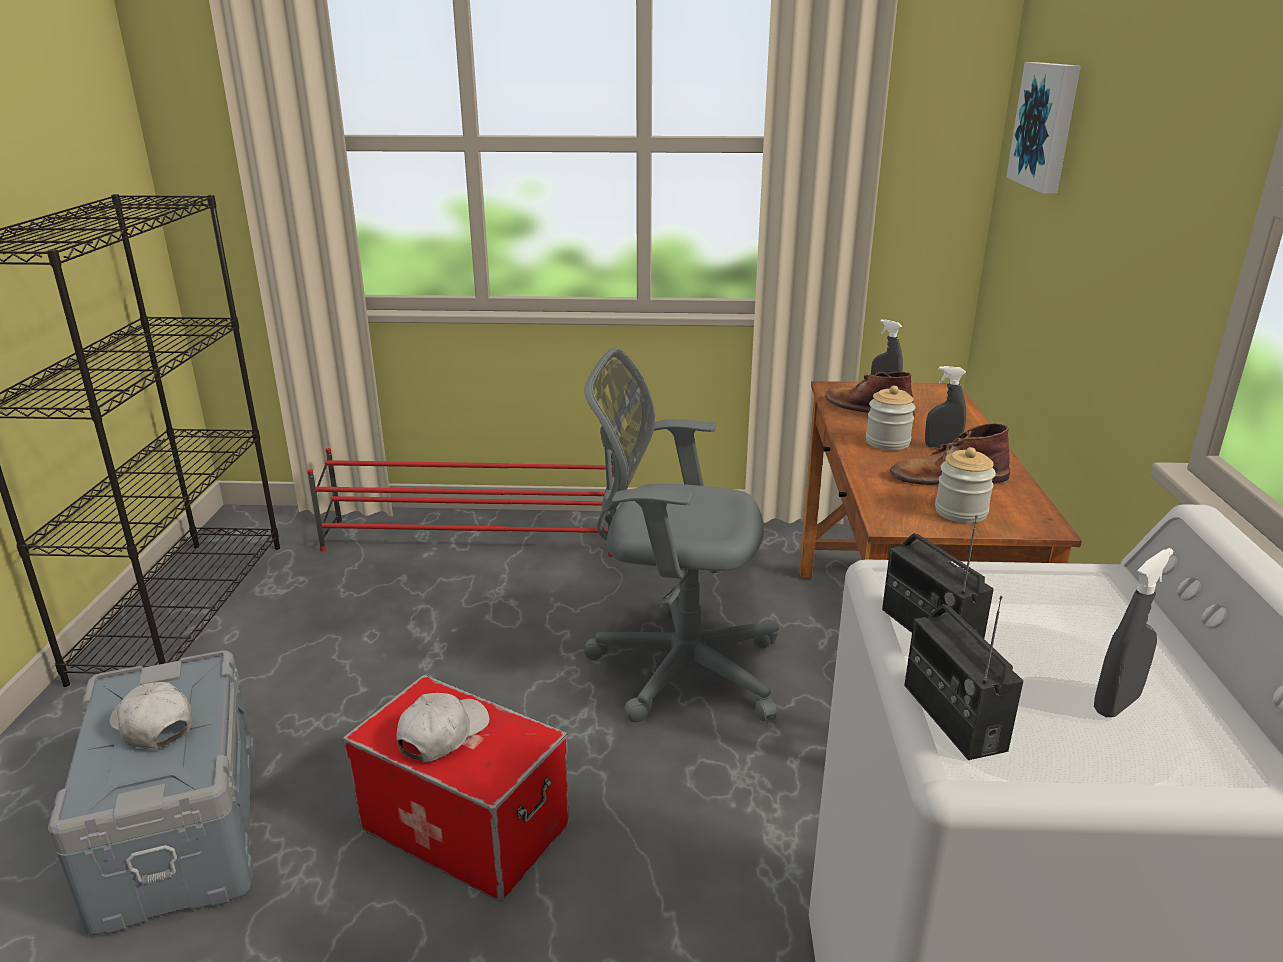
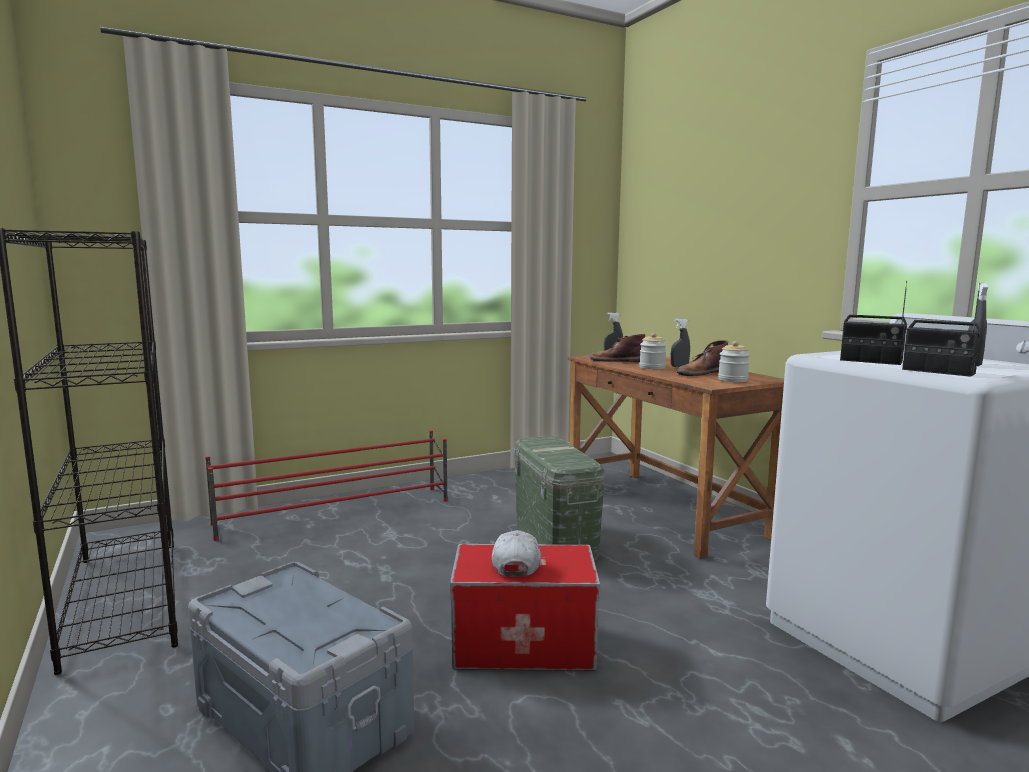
camera: 30 degrees left, 15 degrees down
(152, 725) = (293, 611): white cap -> none
(677, 667) = (554, 539): grey office chair -> green storage box
(1047, 126) = (665, 209): picture -> none

